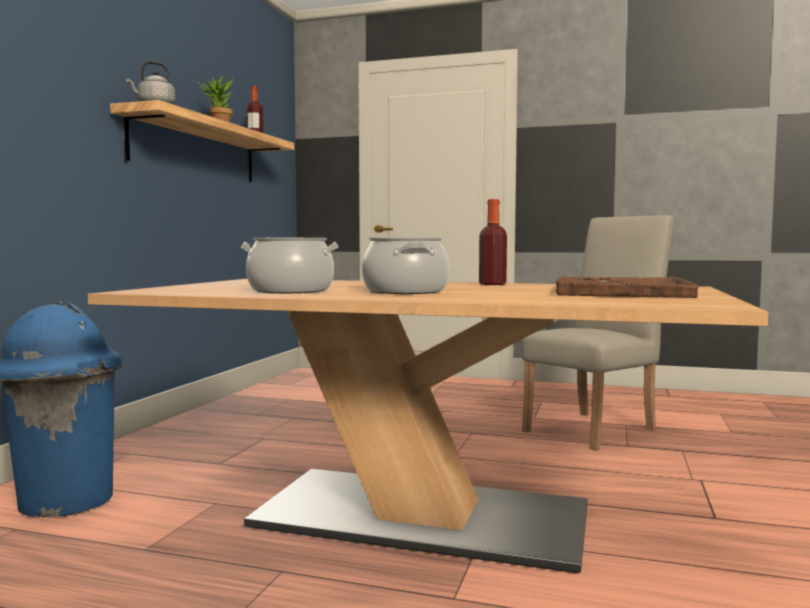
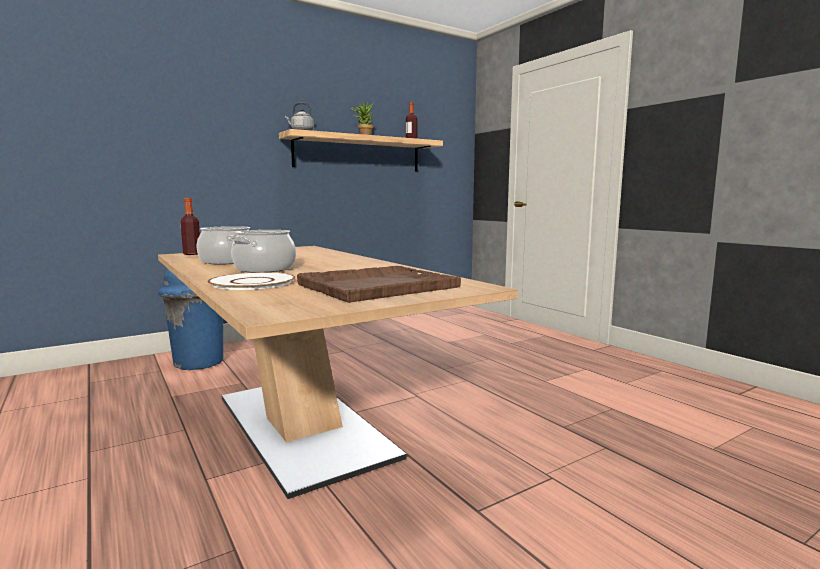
camera: 40 degrees right, 5 degrees up
(492, 284) = (377, 266): bottle -> bottle (192, 254)
(503, 297) = (253, 282): none -> white plate
(596, 428) = (574, 404): beige chair -> none

